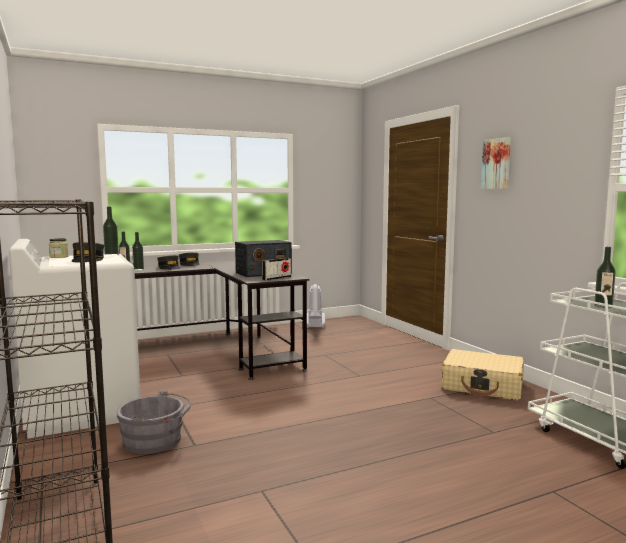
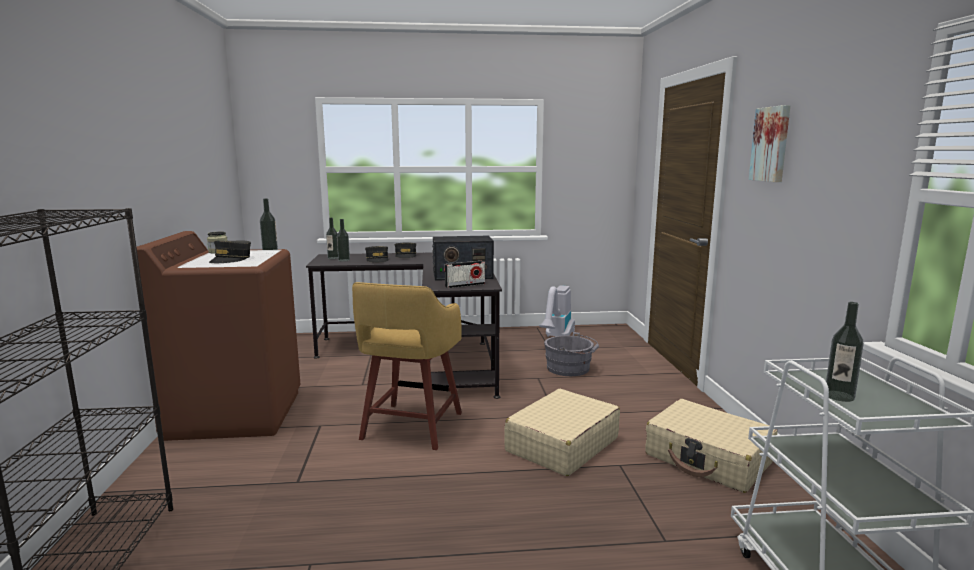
camera: 20 degrees right, 5 degrees up
(82, 409) = (236, 413): white washing machine -> brown washing machine
(156, 441) = (266, 468): grey bucket -> grey bucket (570, 369)
(254, 398) = (410, 427): none -> yellow stool
(380, 392) = (561, 445): none -> beige suitcase

